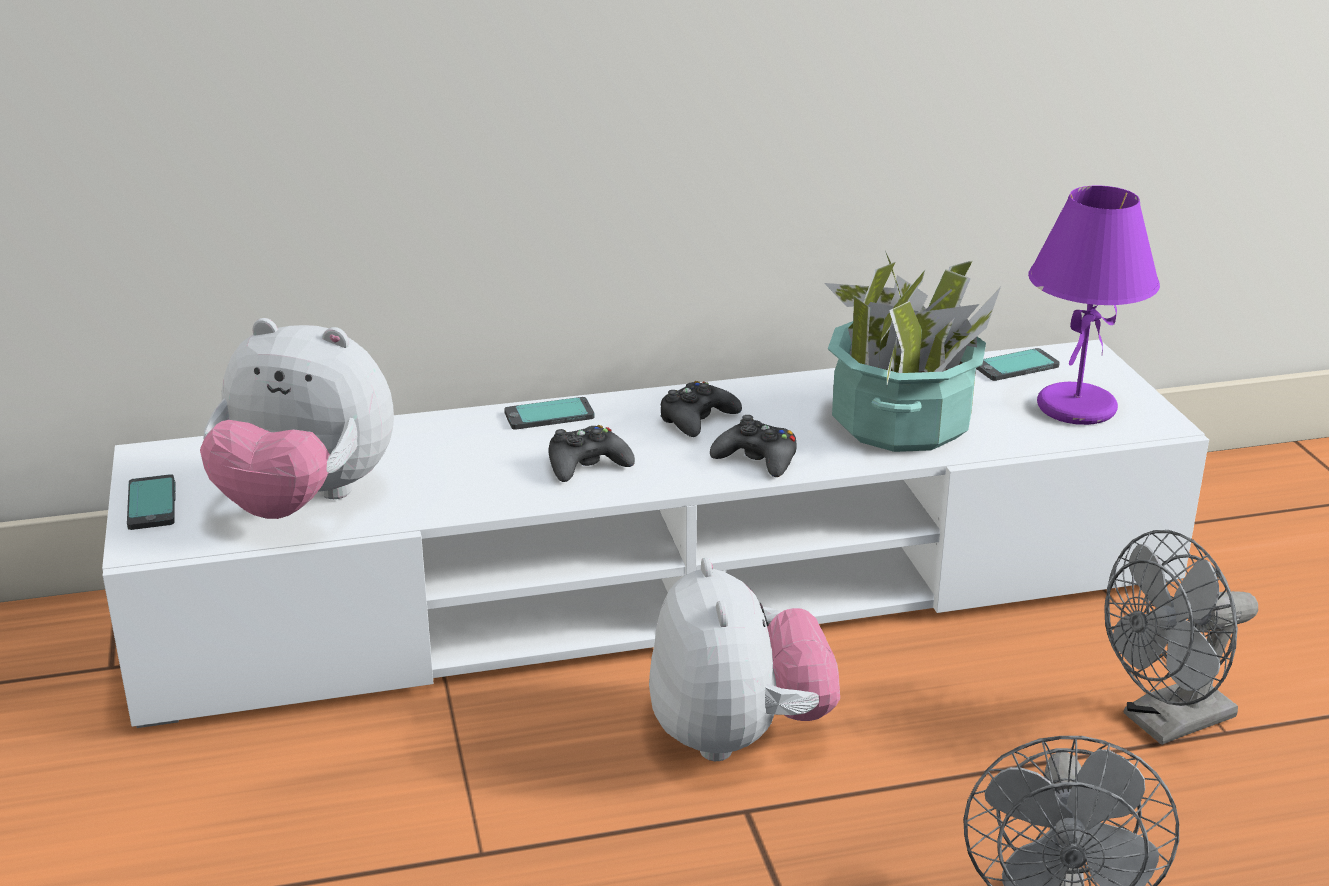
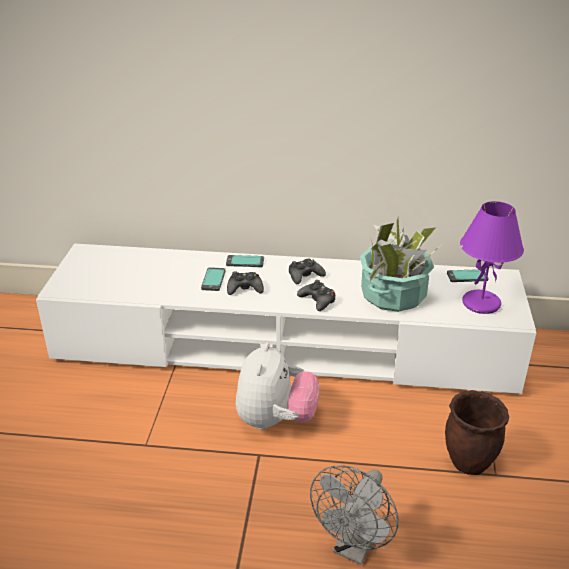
camera: 20 degrees right, 5 degrees up
(152, 504) = (71, 272): phone -> phone (213, 280)
(305, 502) = (125, 283): plush toy -> none
(1166, 723) = (469, 463): grey fan -> brown planter

